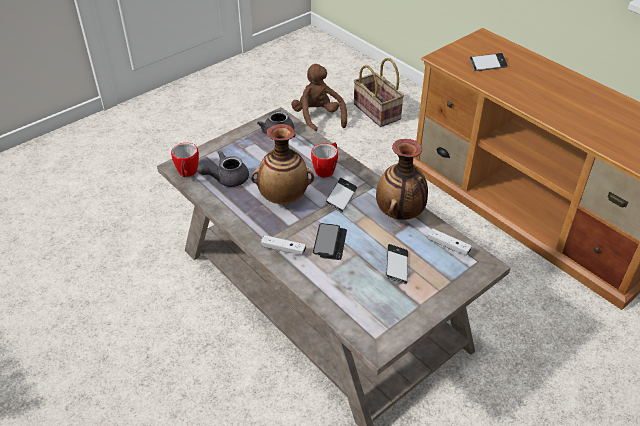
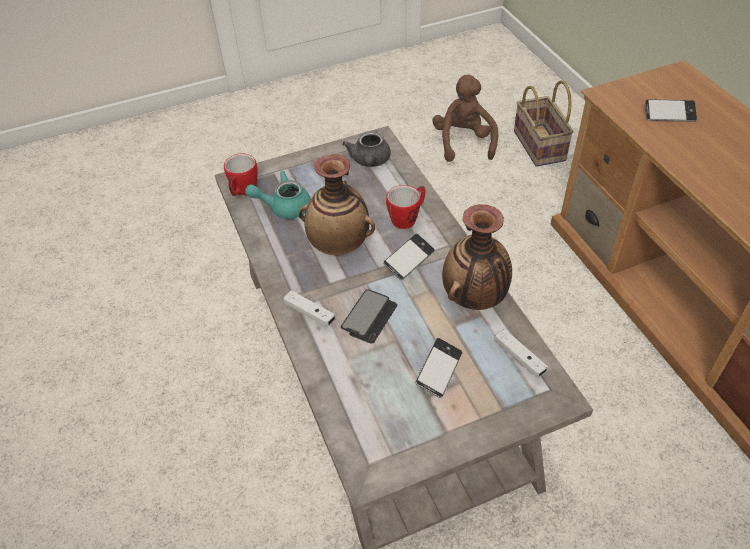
camera: 20 degrees right, 5 degrees up
(226, 179) = (284, 207): grey teapot -> turquoise teapot

